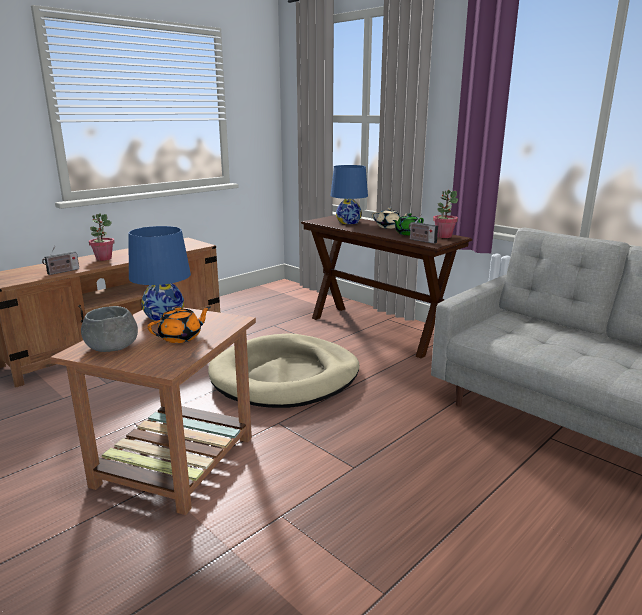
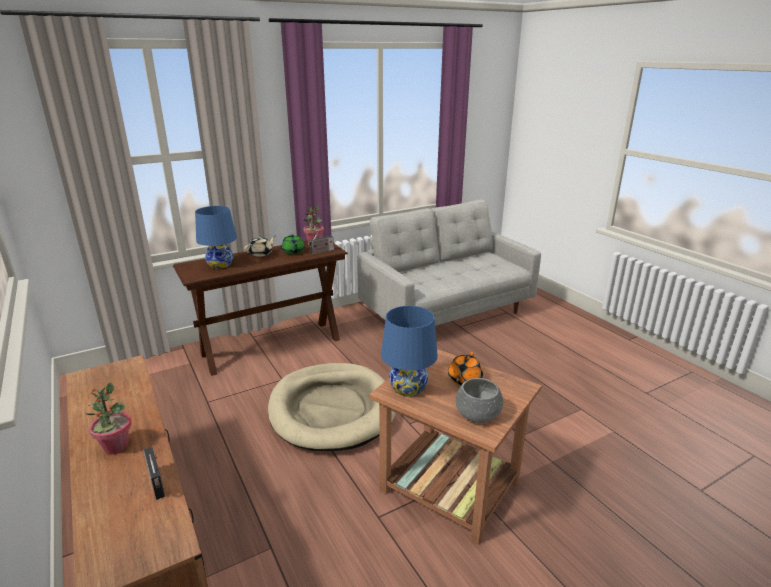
camera: 75 degrees left, 5 degrees up
(181, 337) = (464, 380): orange teapot -> orange teapot turned 135 degrees counterclockwise

